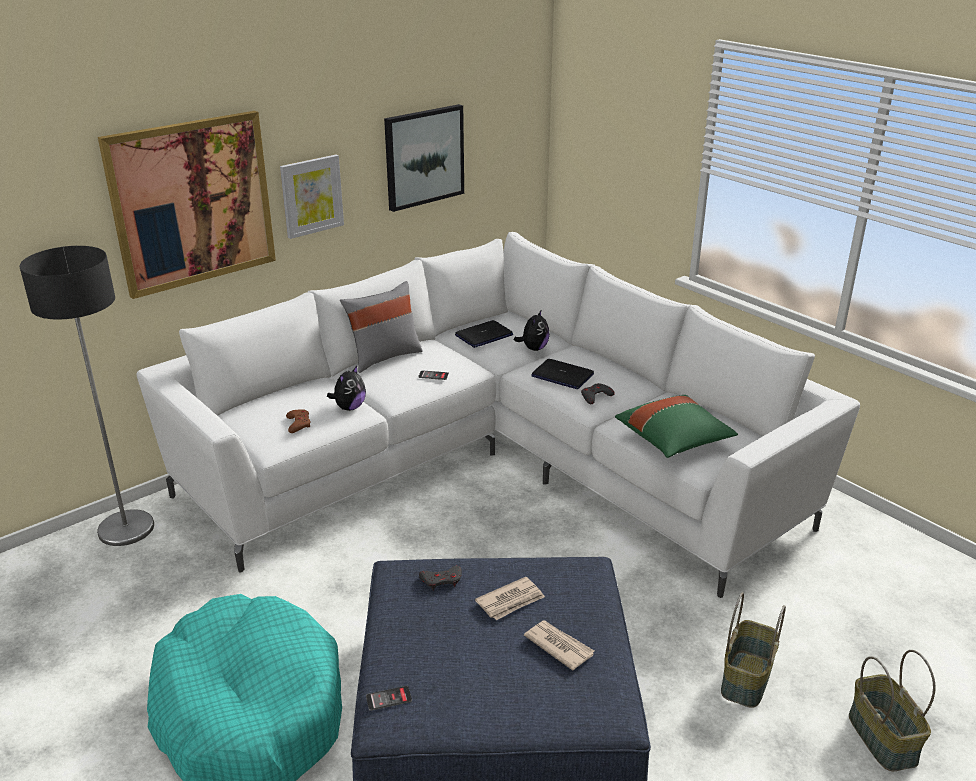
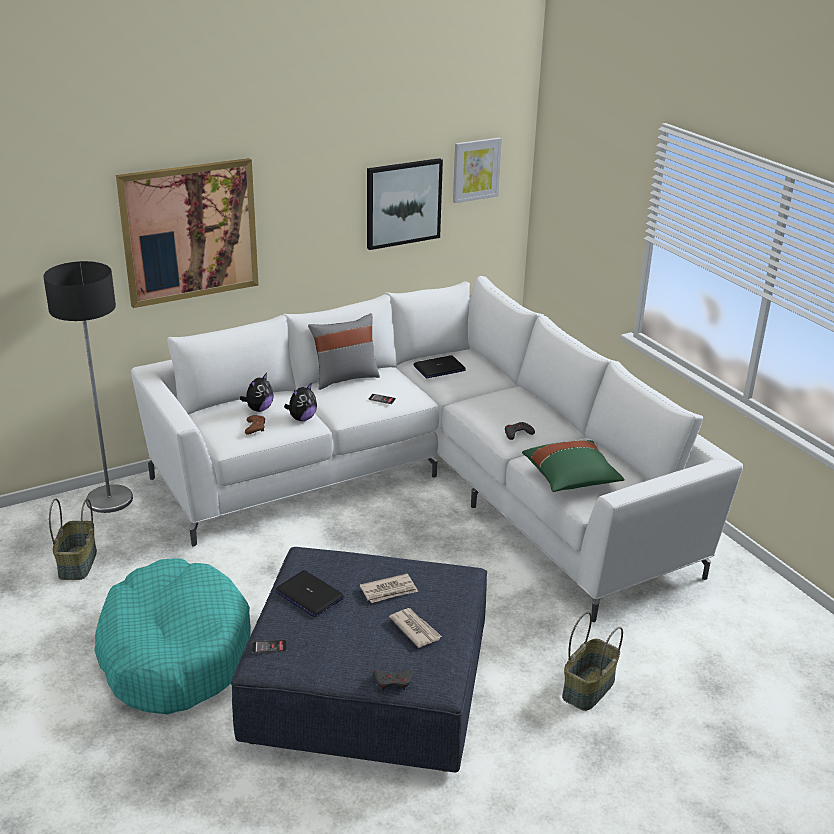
camera: 10 degrees right, 0 degrees up
(311, 196) = (295, 231): picture -> picture (476, 169)
(442, 580) = (338, 567): grey game controller -> grey game controller (393, 682)
(533, 348) = (480, 385): plush toy -> plush toy (259, 409)
(562, 375) = (495, 411): laptop -> laptop (309, 595)
(883, 739) = (688, 751): basket -> basket (78, 564)

